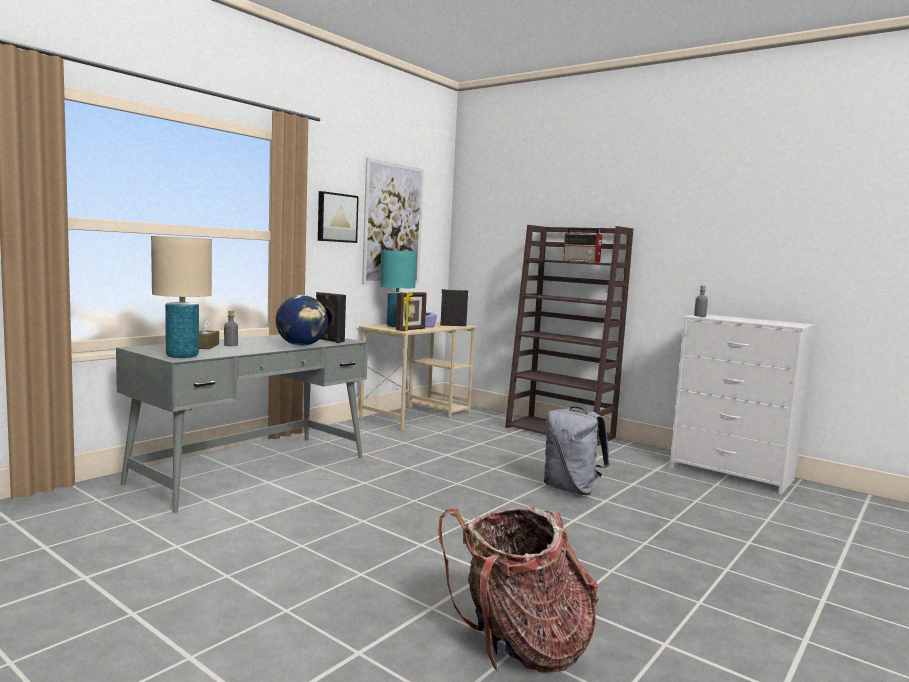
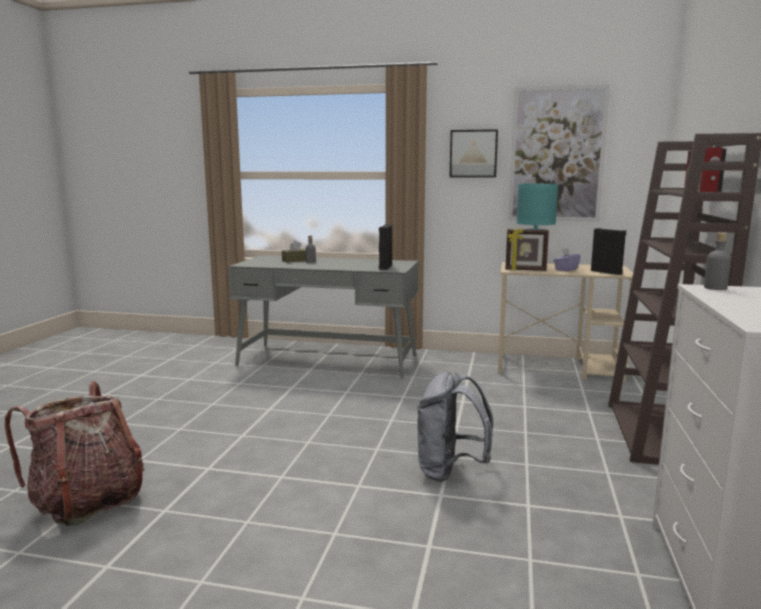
camera: 65 degrees right, 5 degrees up
(182, 356) = (250, 264): beige table lamp -> none
(301, 345) = (344, 268): globe -> none

